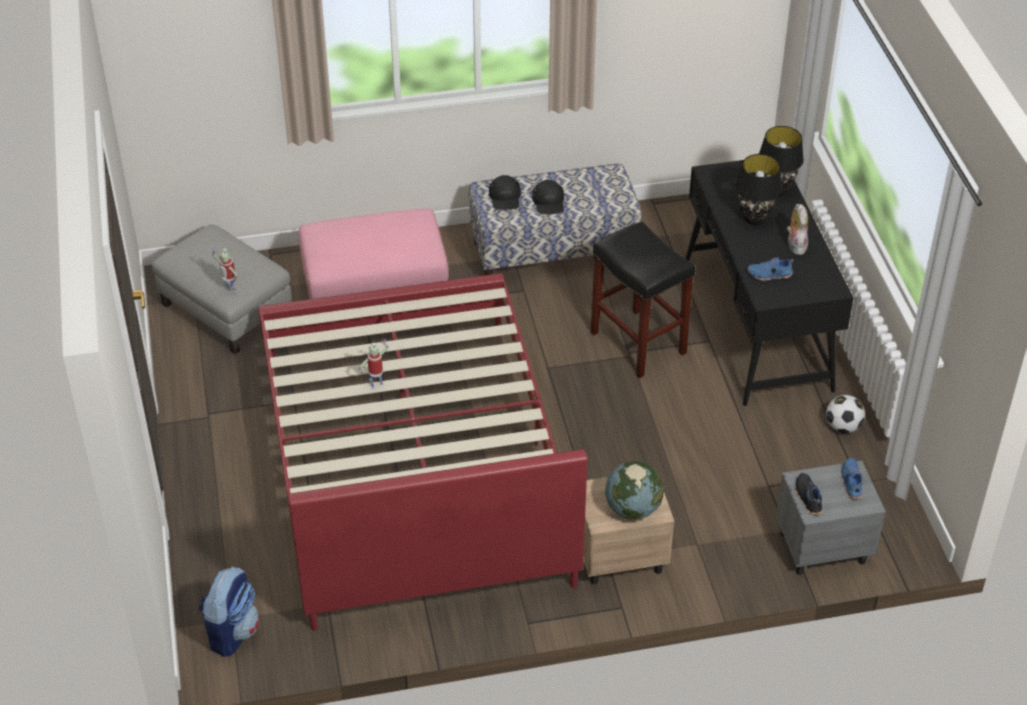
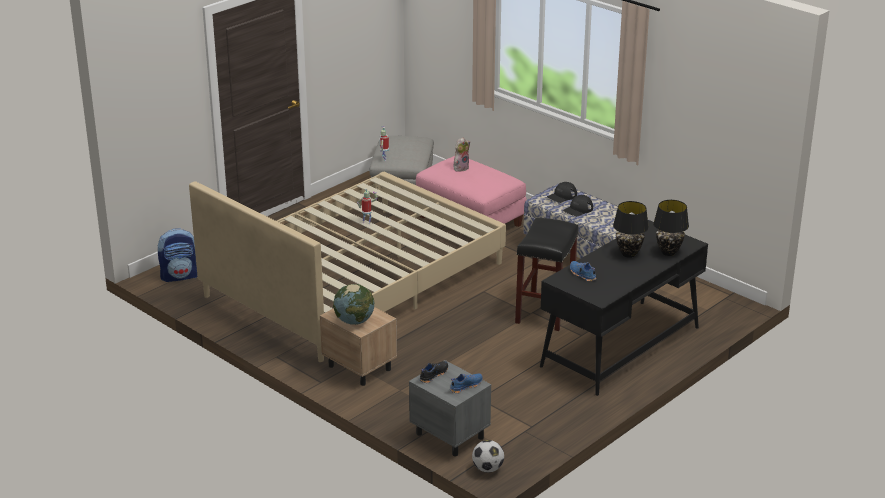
camera: 55 degrees right, 15 degrees down
(412, 464) = (354, 279): red bed -> beige bed
(795, 245) = (623, 274): plush toy -> plush toy (461, 168)
(843, 427) = (568, 409): football -> football (487, 469)

